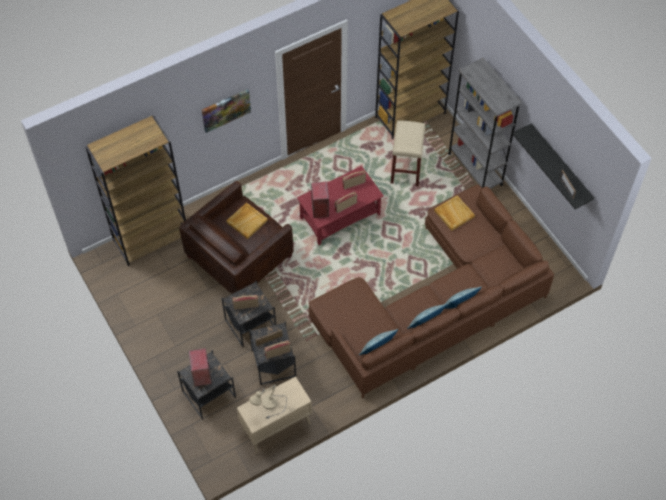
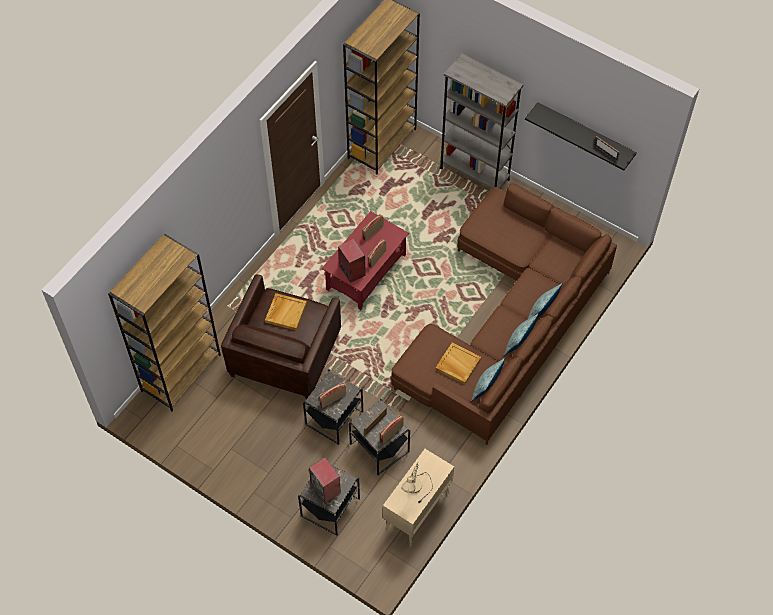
camera: 25 degrees left, 0 degrees up
(225, 110) = (224, 201): picture -> none
(406, 169) = (406, 199): beige stool -> none
(453, 213) = (487, 224): beige tray -> beige tray (457, 364)

